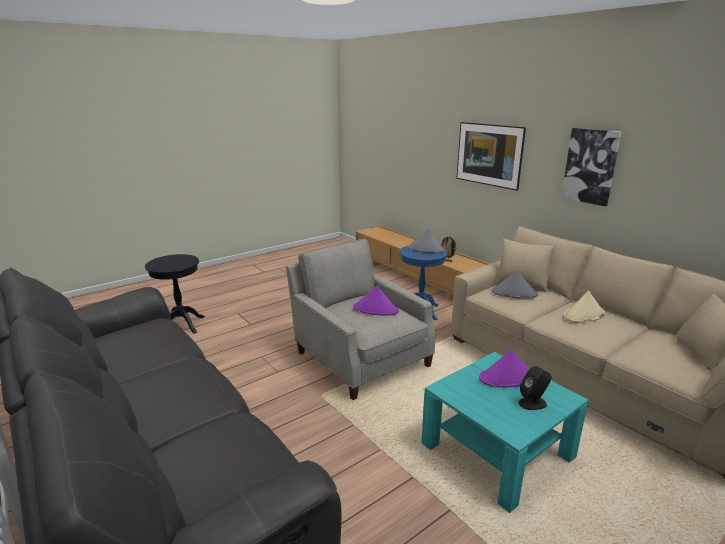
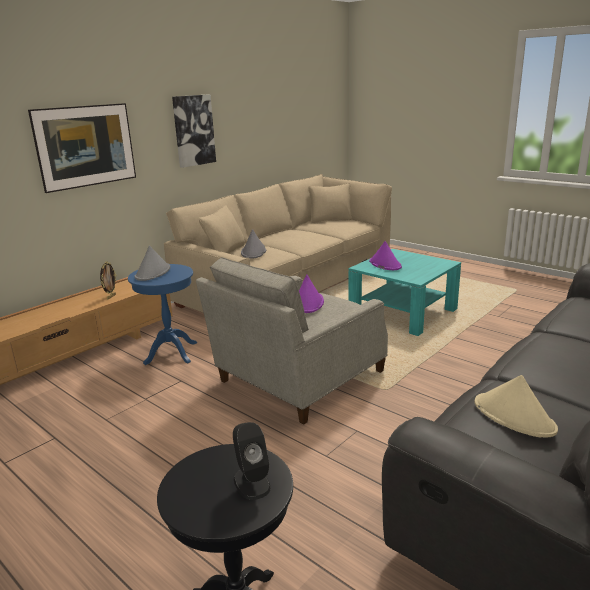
camera: 100 degrees left, 0 degrees up
(533, 403) = (410, 259): black speaker -> black speaker (251, 482)
(583, 315) = (290, 236): beige hat -> beige hat (514, 416)

